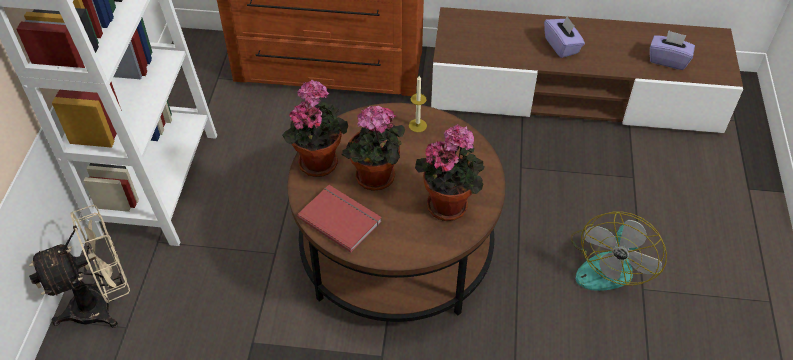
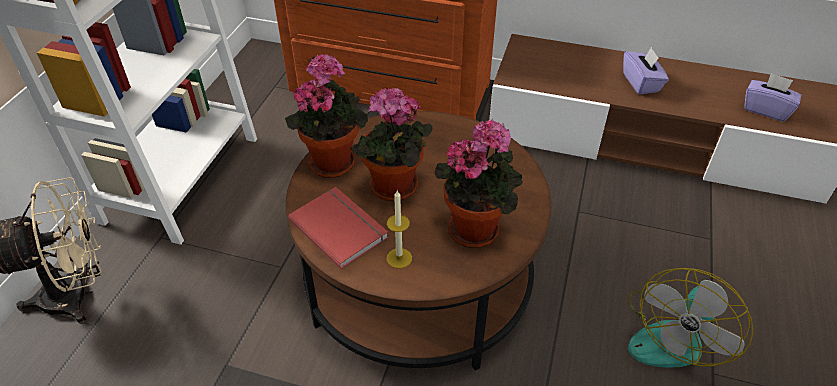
camera: 10 degrees right, 5 degrees down
(417, 125) = (457, 137): candle -> candle (399, 258)

